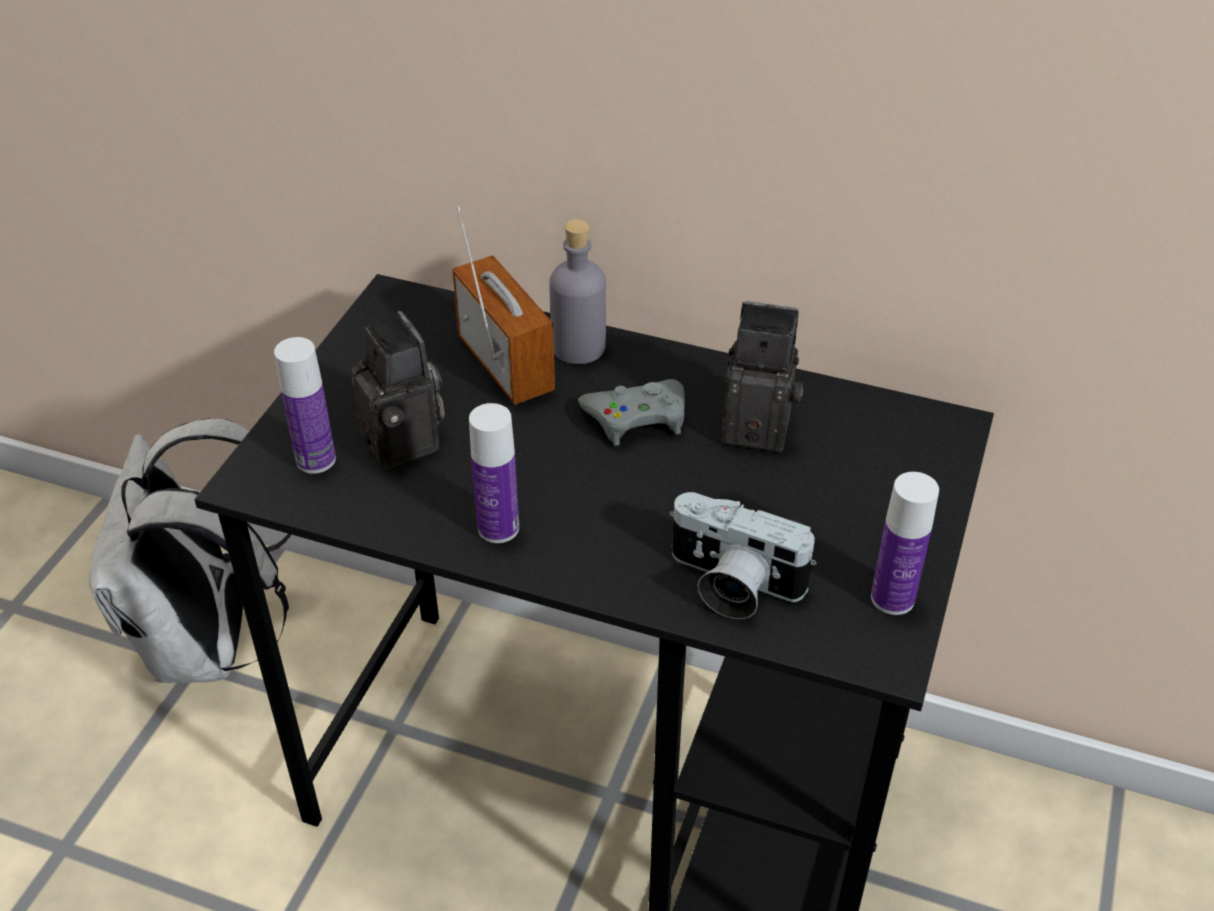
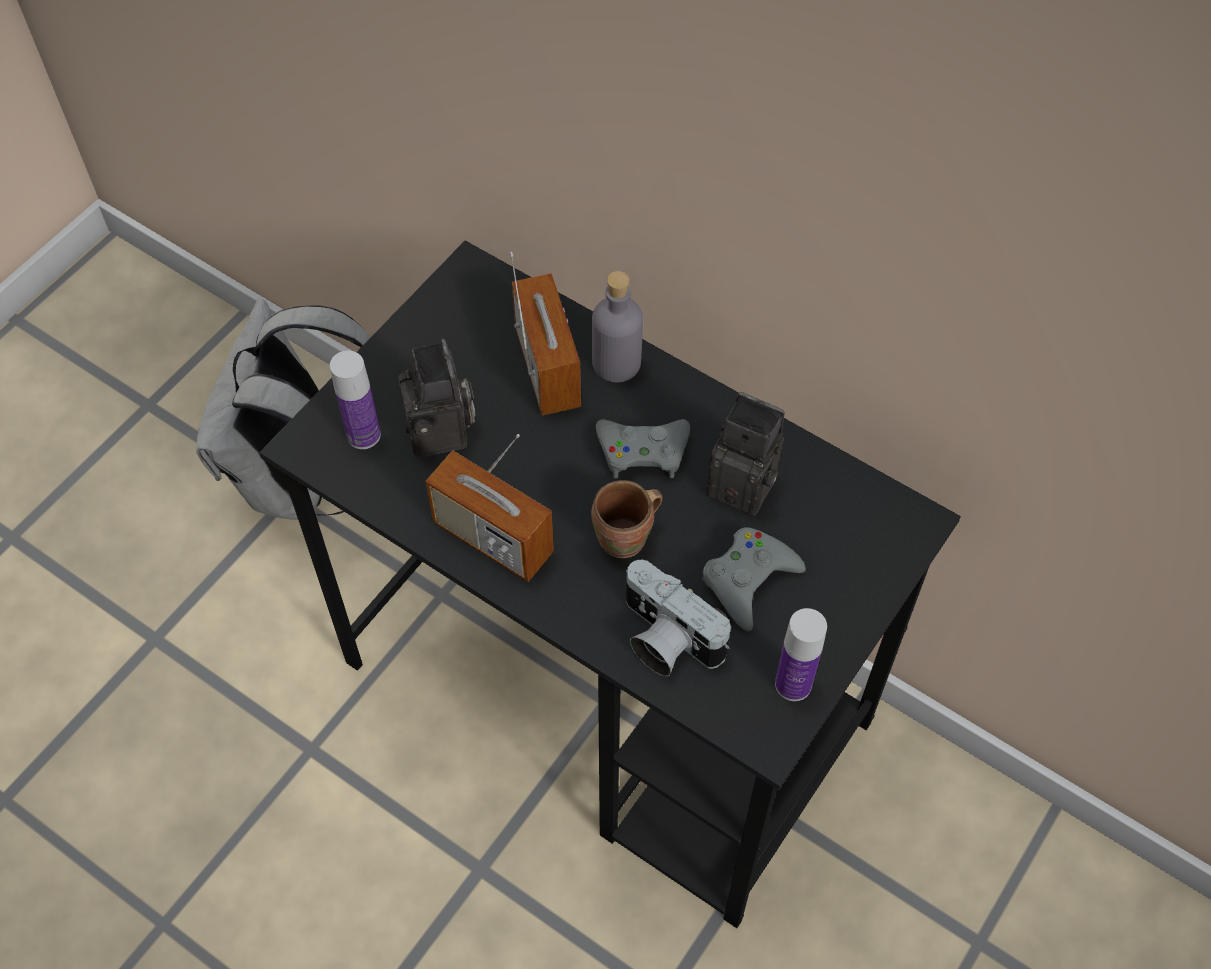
camera: 15 degrees right, 15 degrees up
(498, 528) = (493, 538): bottle -> radio
(651, 499) = (627, 539): none -> brown mug
(800, 511) = (748, 580): none -> grey game controller

